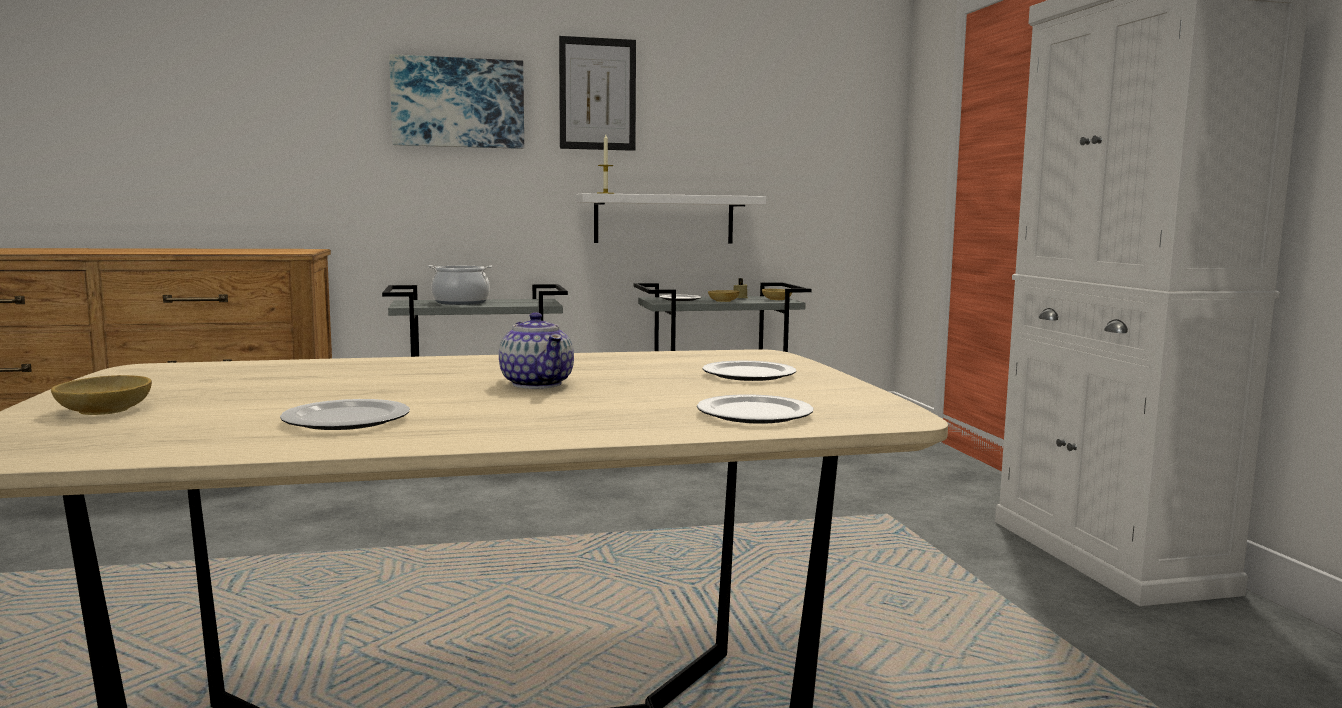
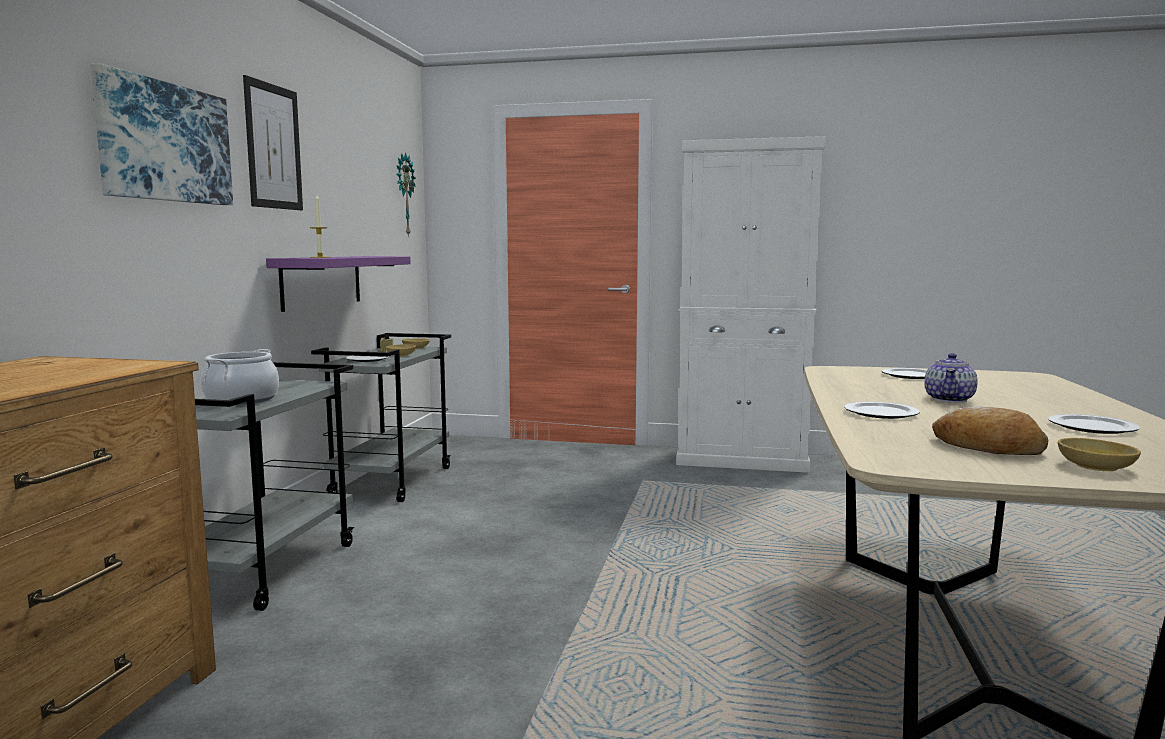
camera: 65 degrees left, 0 degrees up
(211, 388) = (988, 448): none -> bread
(537, 384) = (950, 399): teapot -> teapot turned 120 degrees clockwise
(664, 219) = (322, 281): white shelf -> purple shelf
(756, 414) = (1032, 384): plate -> plate (881, 413)
(847, 128) = (403, 195): none -> wall clock

